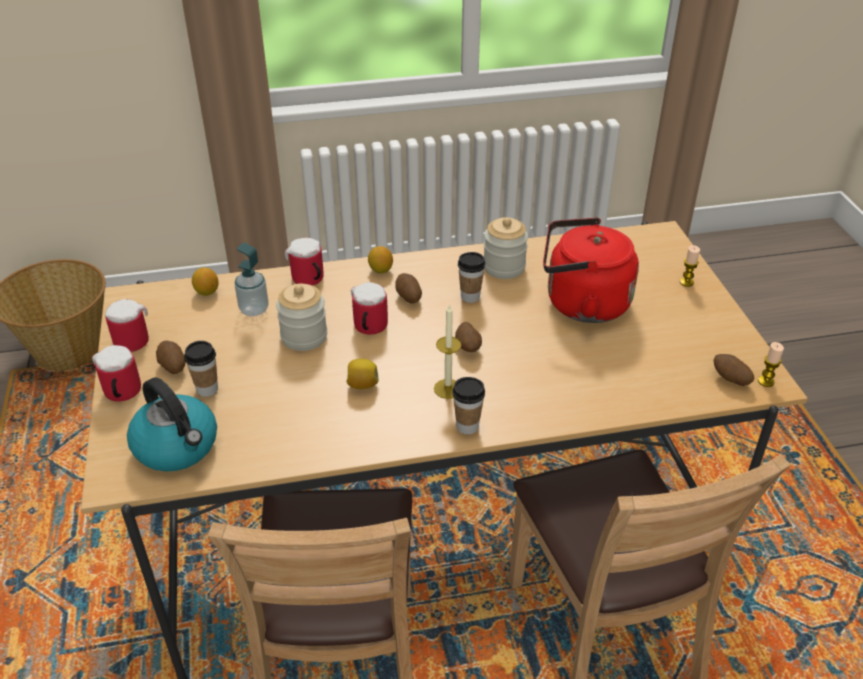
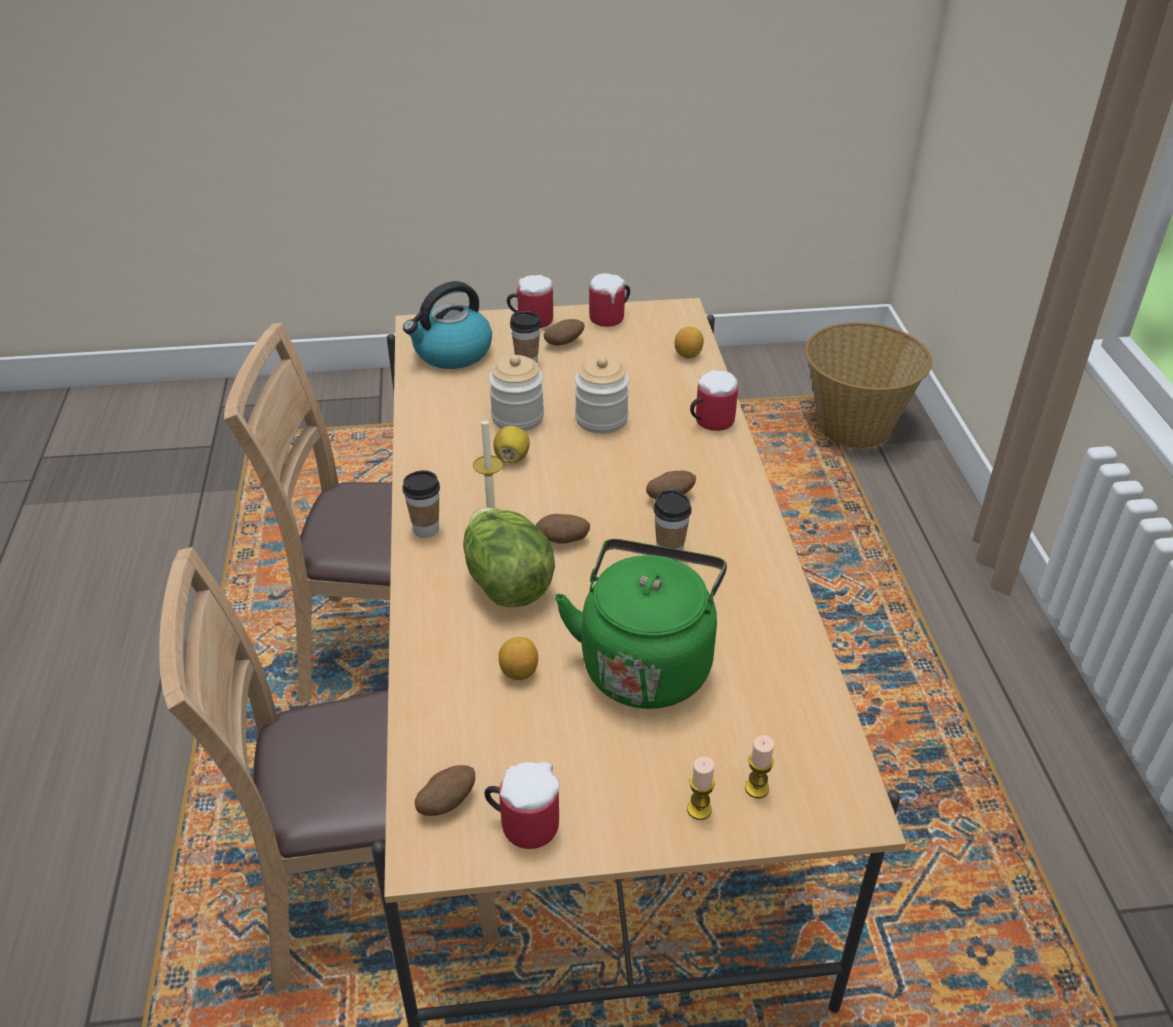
camera: 95 degrees right, 0 degrees up
(254, 309) = (653, 385): soap dispenser -> none
(368, 328) = (612, 464): mug -> mug (523, 822)
(380, 270) = (731, 476): lemon -> lemon (519, 672)
(504, 267) = (740, 590): jar -> jar (517, 417)
(522, 373) = (506, 583): none -> lettuce
(581, 304) = (646, 662): red kettle -> green kettle
(766, 381) = (432, 849): candle -> candle (756, 788)

